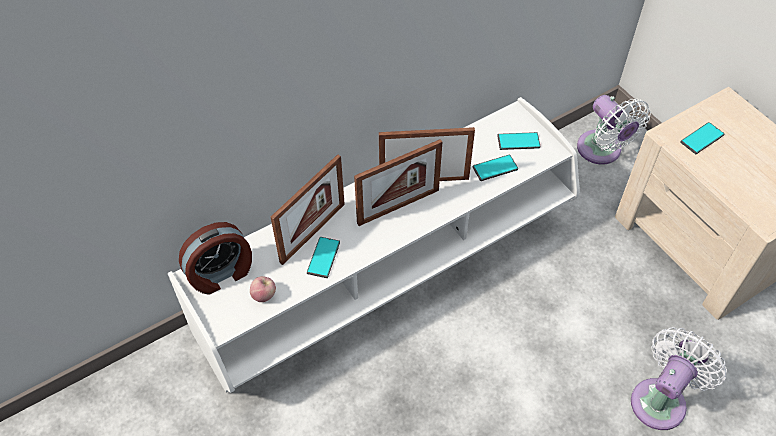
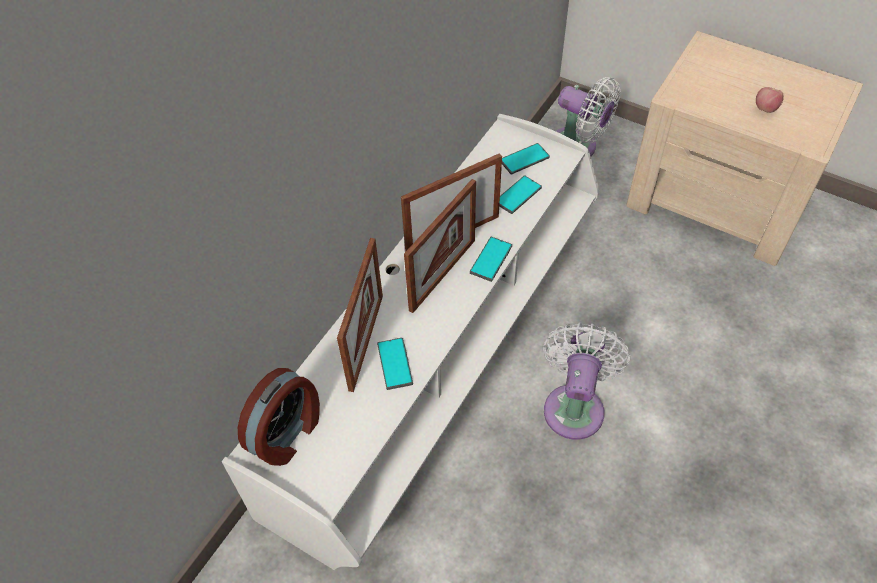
camera: 25 degrees left, 0 degrees up
(264, 295) = (353, 435): apple -> apple (765, 108)
(661, 399) = (773, 364): white fan -> white fan (575, 405)
(702, 138) = (706, 88): phone -> phone (491, 259)

